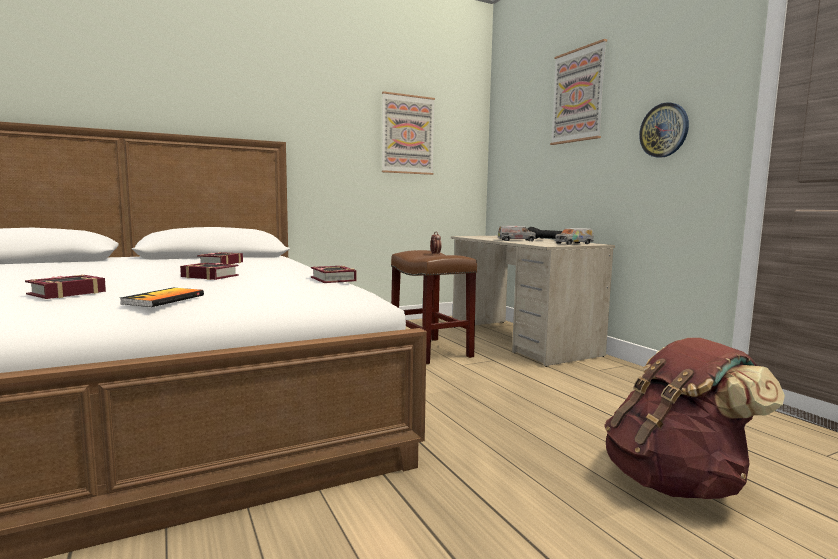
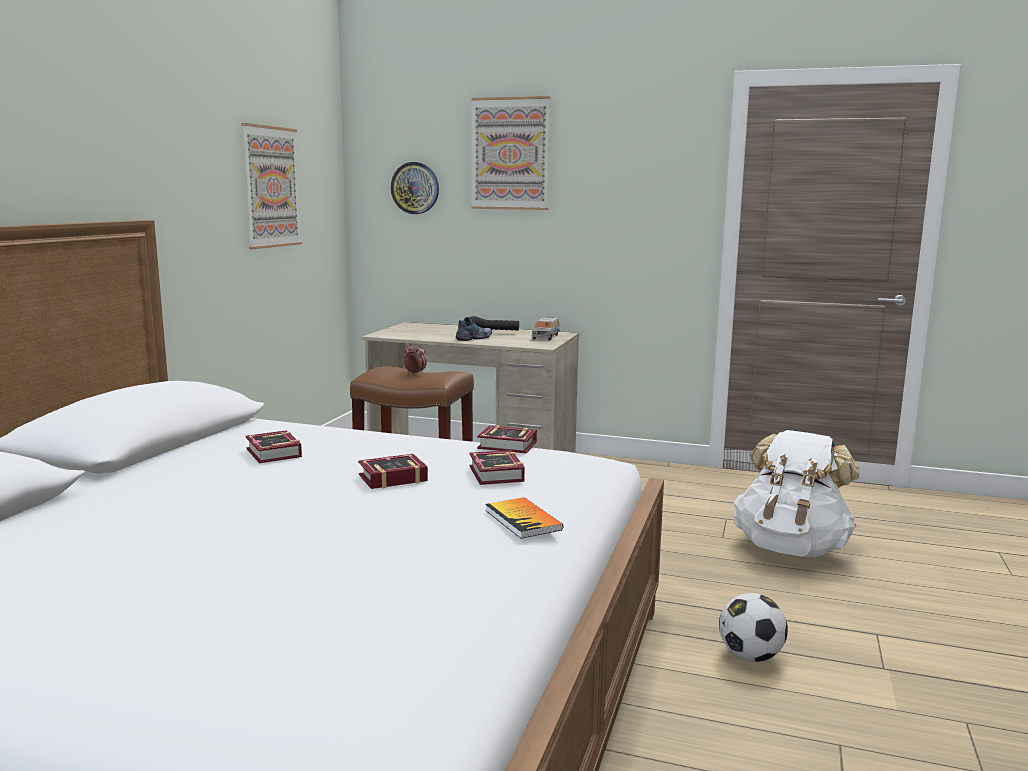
camera: 45 degrees left, 5 degrees up
(63, 293) = (401, 551): book -> book (495, 475)
(412, 540) = (750, 656): none -> football
(516, 240) = (475, 338): toy truck -> shoe
(664, 130) = (630, 213): wall clock -> wall clock (415, 188)
(676, 482) = (791, 548): brown backpack -> white backpack

